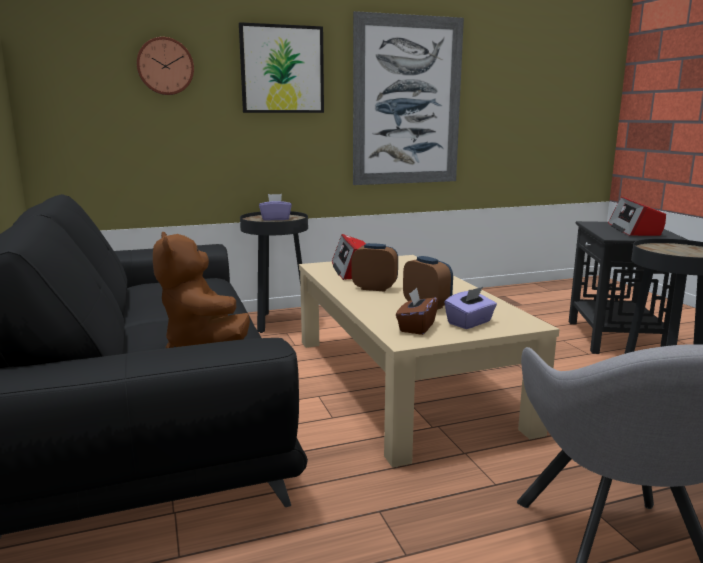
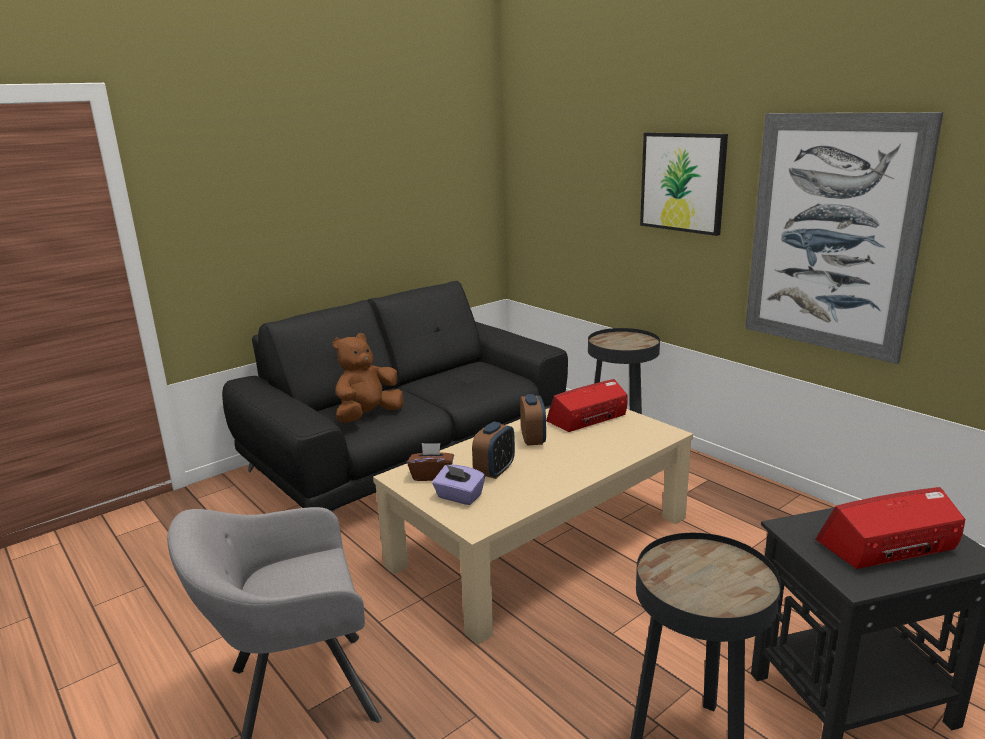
camera: 70 degrees right, 5 degrees up
(165, 66) = (589, 175): wall clock -> none
(275, 219) = (626, 342): purple tissue box -> none

